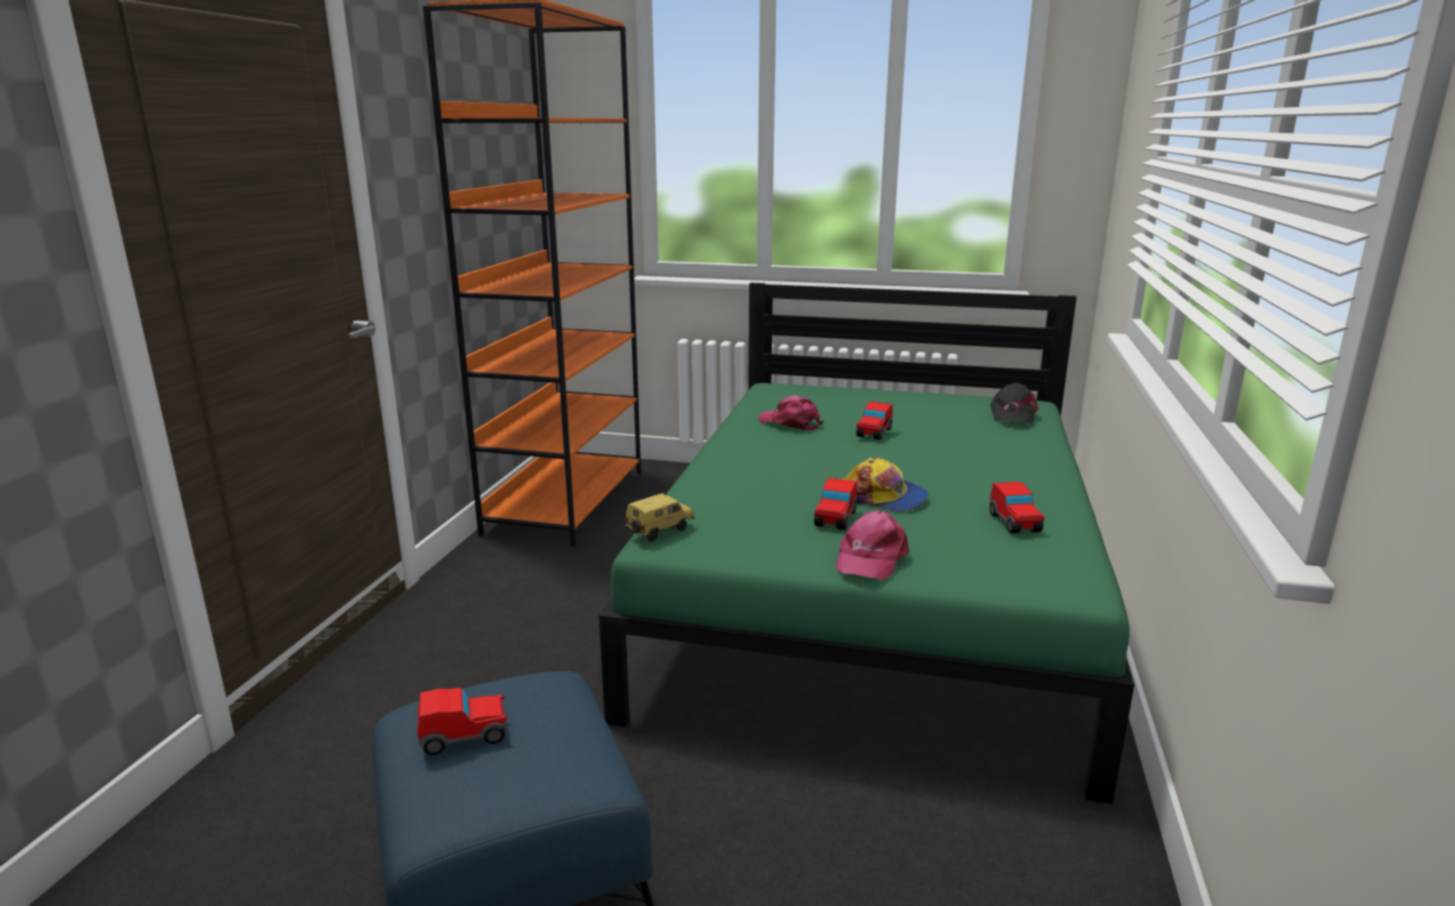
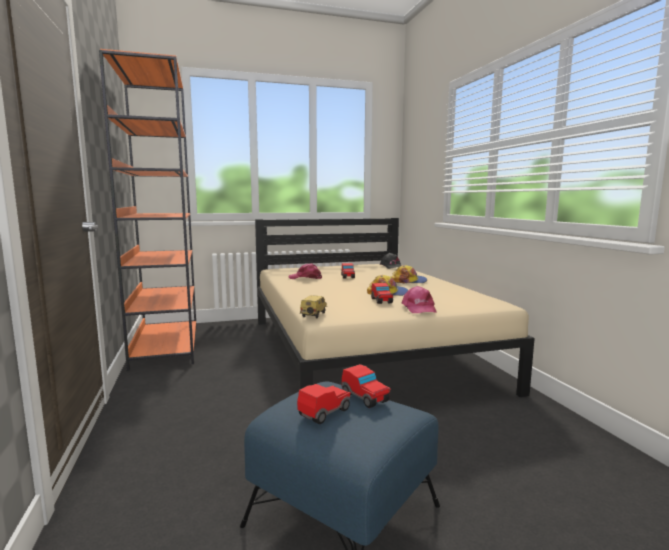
camera: 30 degrees left, 10 degrees down
(875, 593) = (364, 351): green bed -> beige bed
(982, 469) = (409, 281): none -> cap
(1014, 523) = (448, 292): toy car -> toy car (365, 398)

